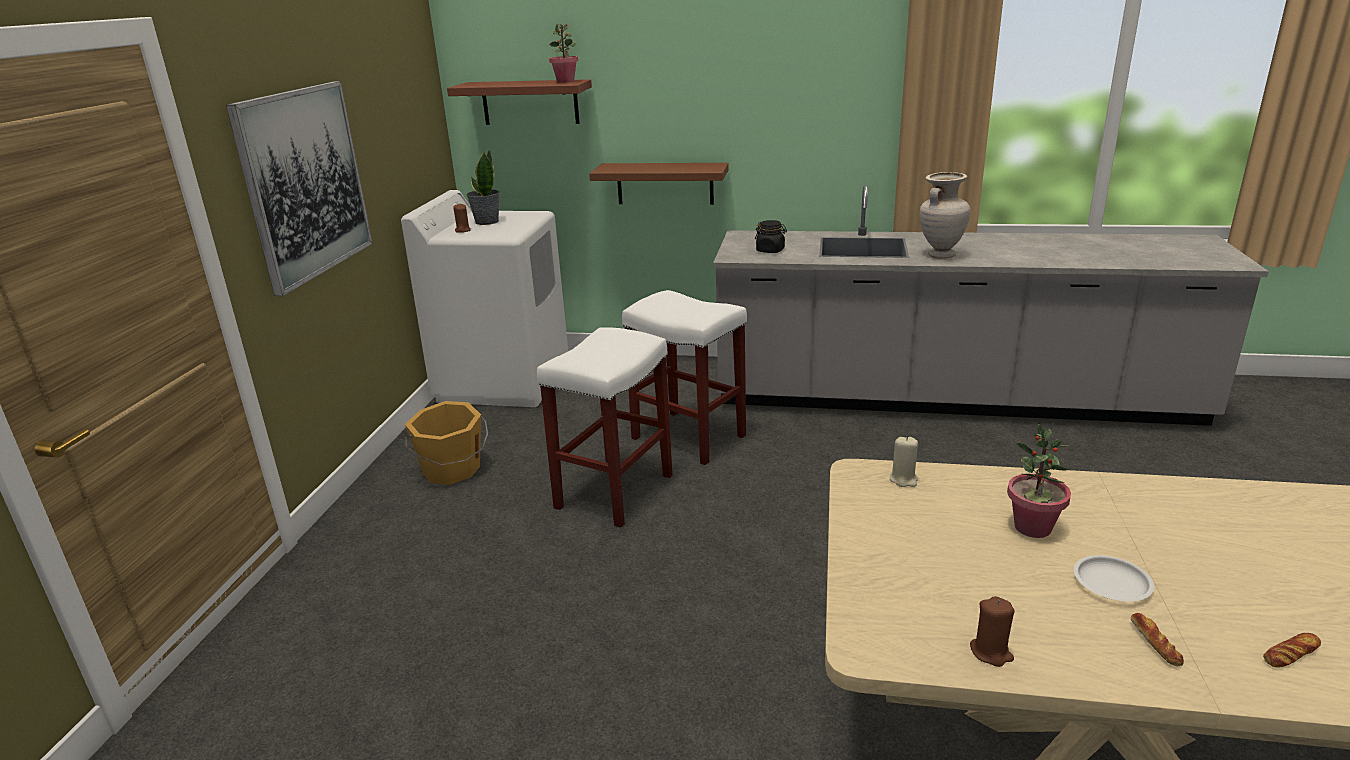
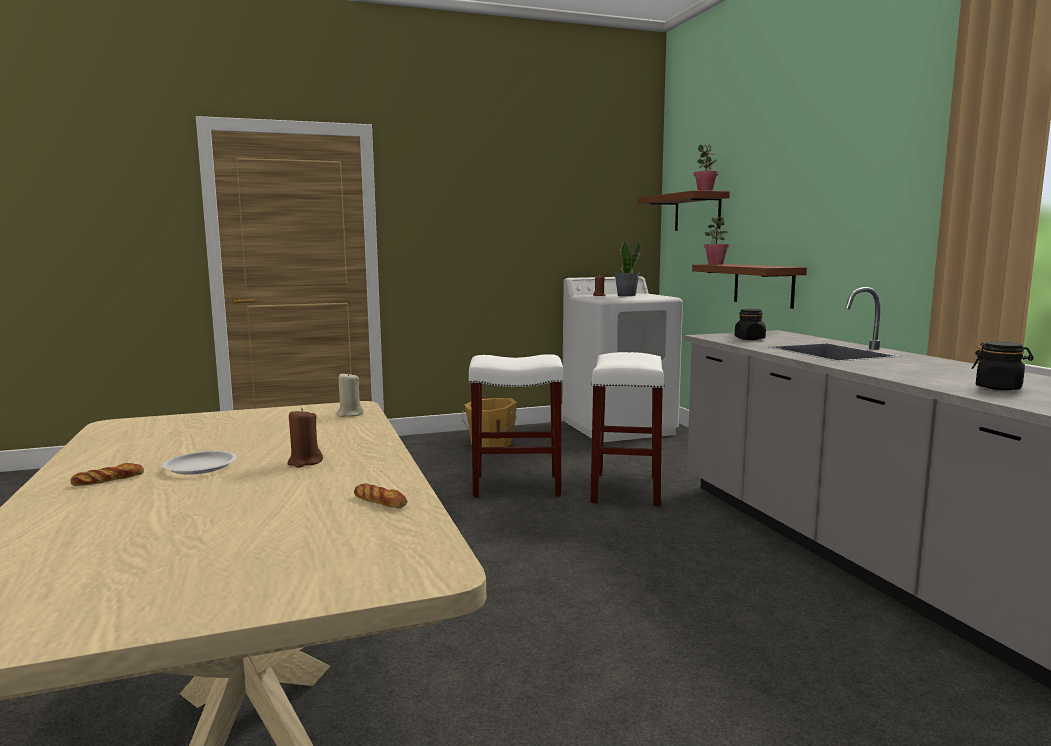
camera: 60 degrees right, 15 degrees down
(305, 183) = (468, 232): picture -> none
(940, 255) = (872, 366): beige vase -> none
(991, 652) = (105, 445): brown candle -> brown candle (304, 462)
(1032, 528) = (286, 445): potted plant -> potted plant (715, 264)
(1040, 253) = (999, 388): none -> black jar
(1290, 654) = (81, 519): bread -> bread (380, 501)

